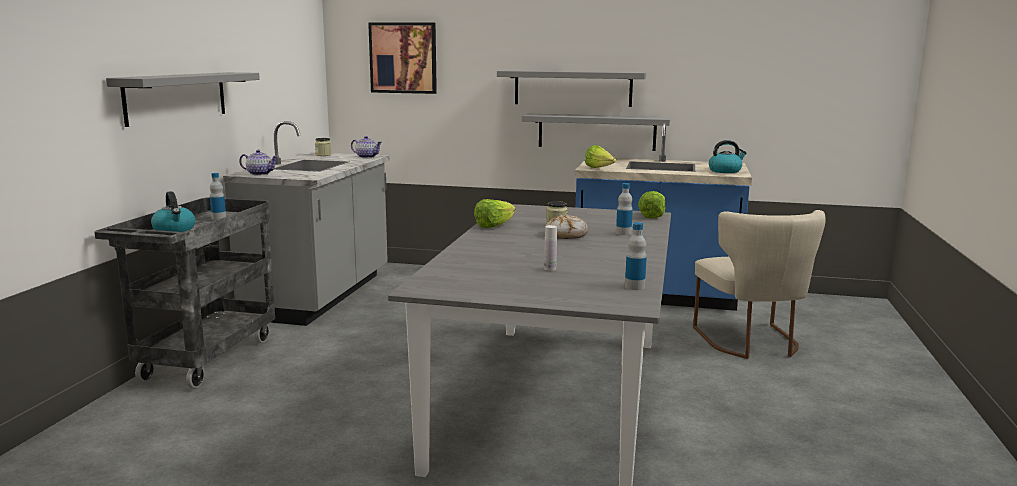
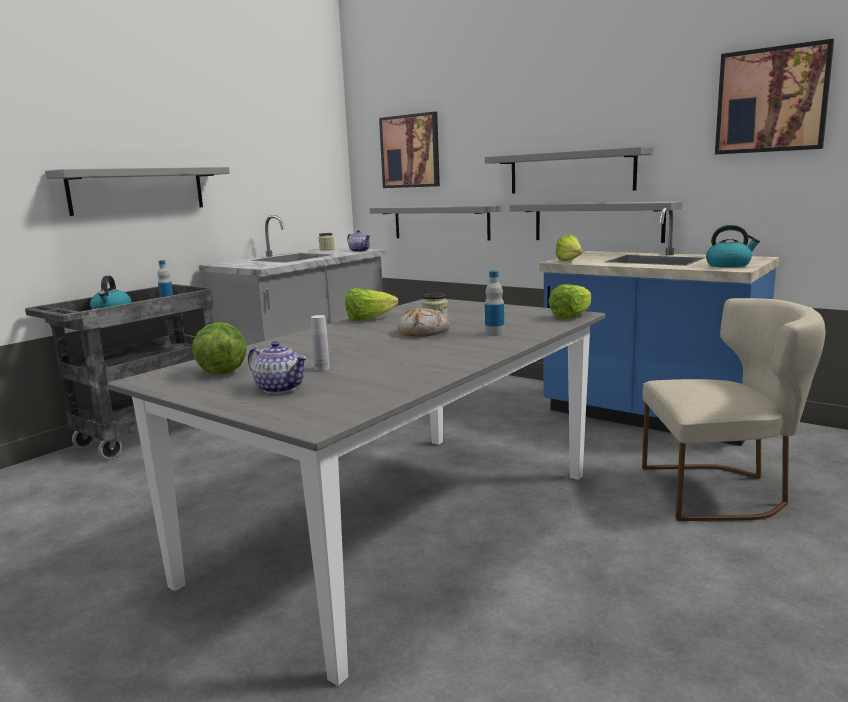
camera: 25 degrees right, 0 degrees up
(259, 174) = (230, 264): teapot -> teapot (280, 388)
(437, 128) = (441, 222): none -> grey shelf
(472, 277) = (222, 372): none -> lettuce
(634, 287) = (368, 399): bottle -> none
(739, 43) = (771, 100): none -> picture
(752, 343) = (722, 491): beige chair -> beige chair turned 105 degrees counterclockwise

